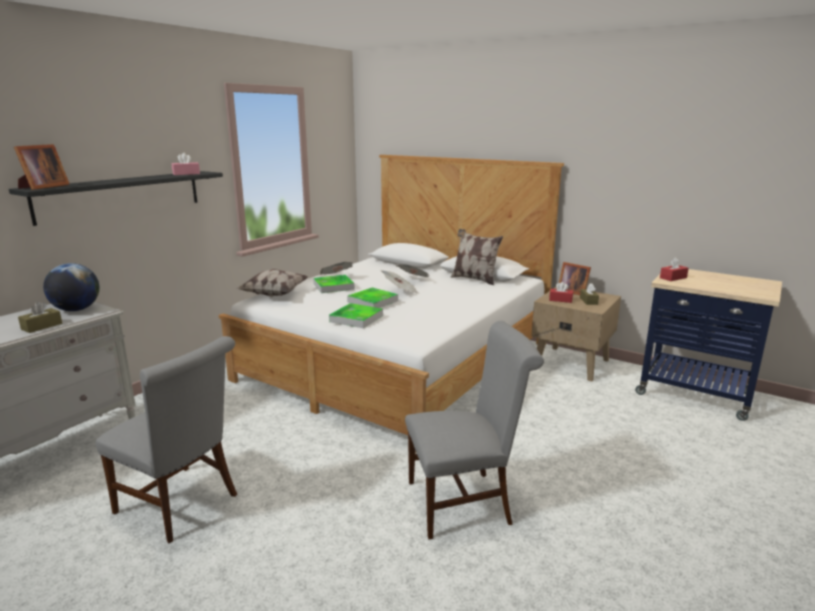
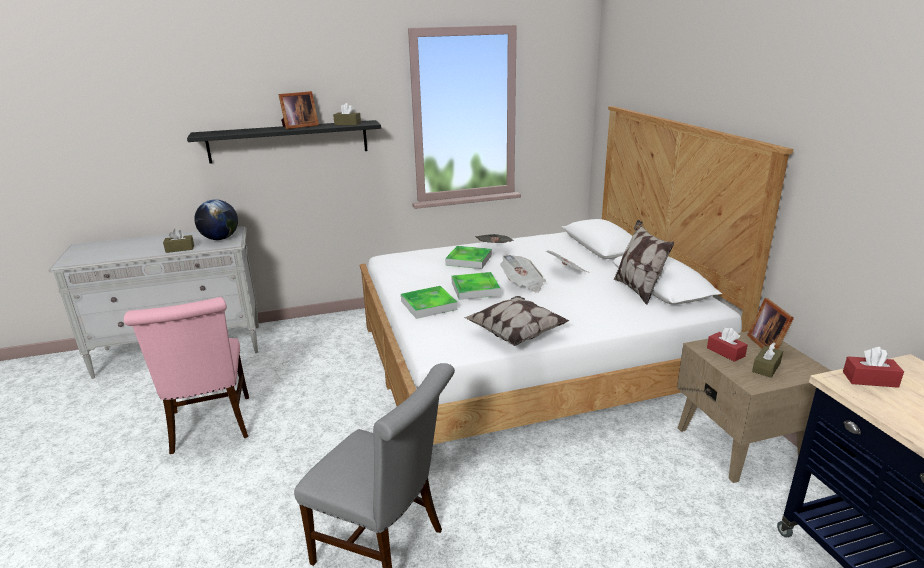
camera: 40 degrees right, 5 degrees up
(42, 187) = (209, 133): picture frame -> picture frame (298, 126)
(182, 505) = (210, 427): grey chair -> pink chair
(186, 174) = (347, 124): pink tissue box -> brown tissue box
(274, 294) = (409, 256): pillow -> pillow (516, 334)

